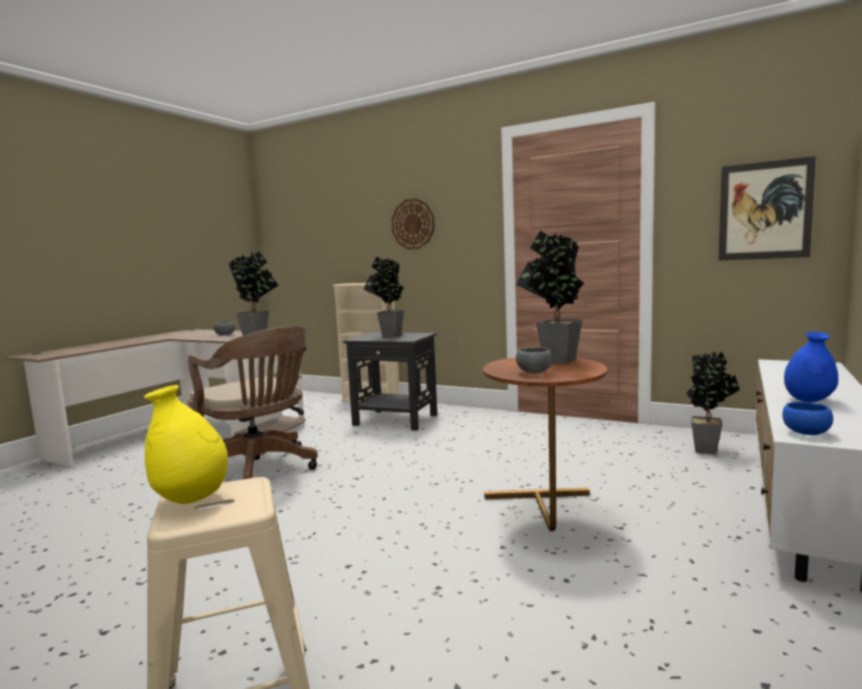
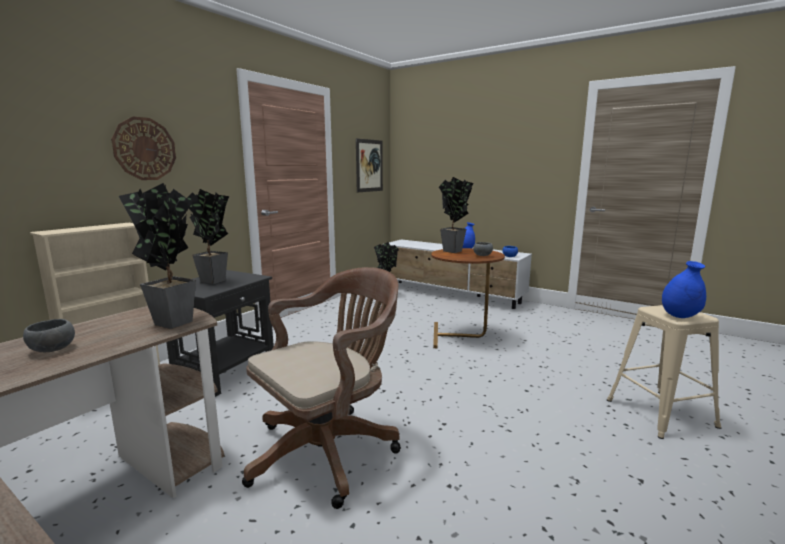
camera: 85 degrees left, 5 degrees up
(192, 499) = (680, 316): yellow vase -> blue vase

